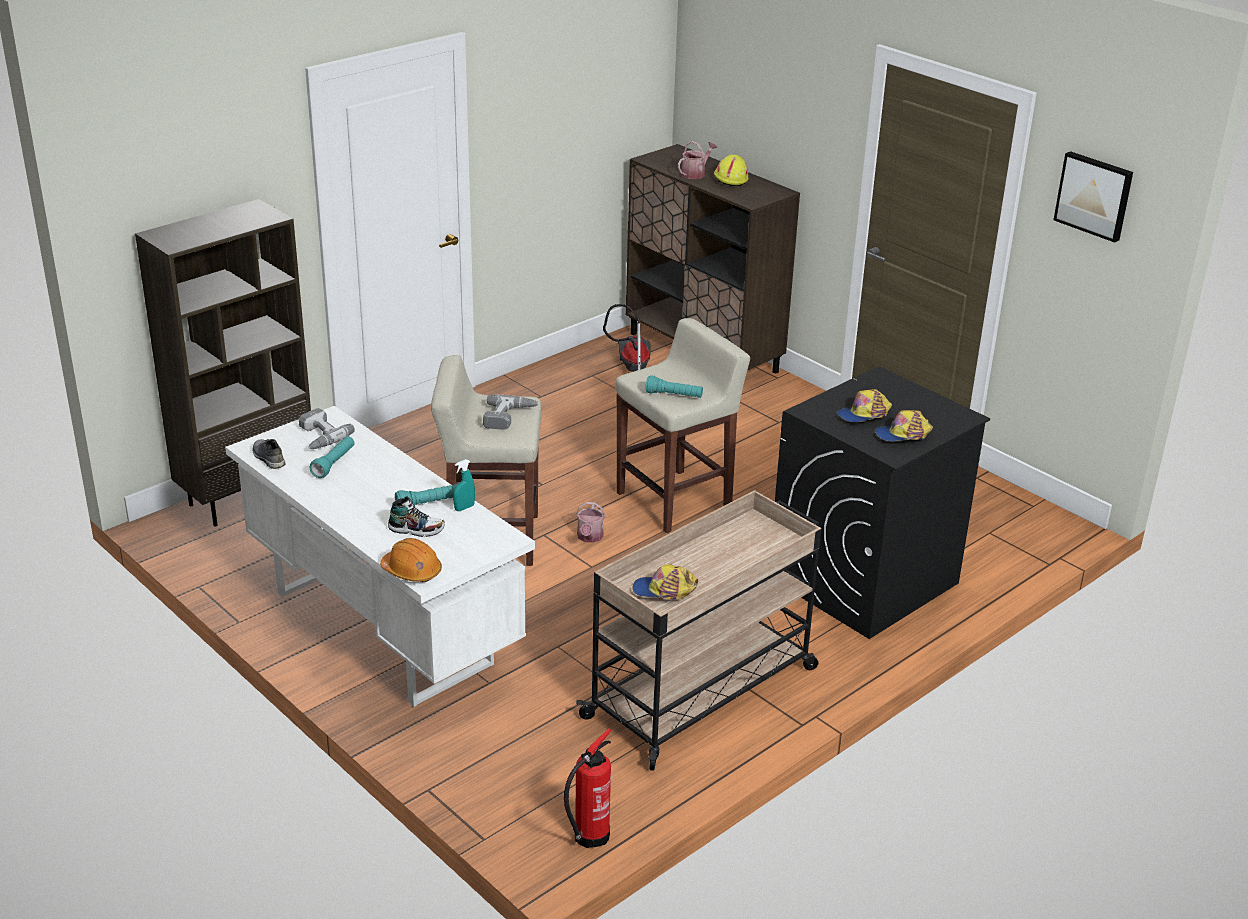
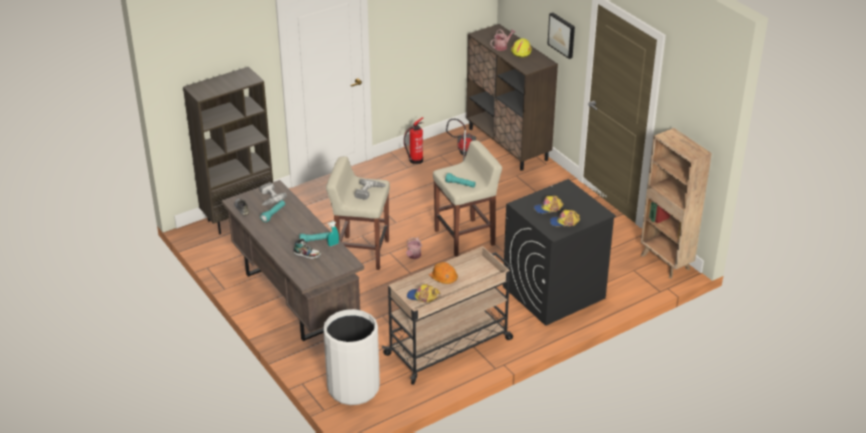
camera: 10 degrees right, 5 degrees up
(380, 627) = (294, 297): white desk -> brown desk
(412, 571) = (300, 277): orange hard hat -> orange hard hat (443, 277)
(534, 788) = (353, 388): none -> white trash can
(588, 837) = (373, 414): fire extinguisher -> fire extinguisher (415, 161)
(1039, 517) = (666, 263): none -> brown bookcase
(1094, 195) = (691, 95): picture -> picture (562, 35)

